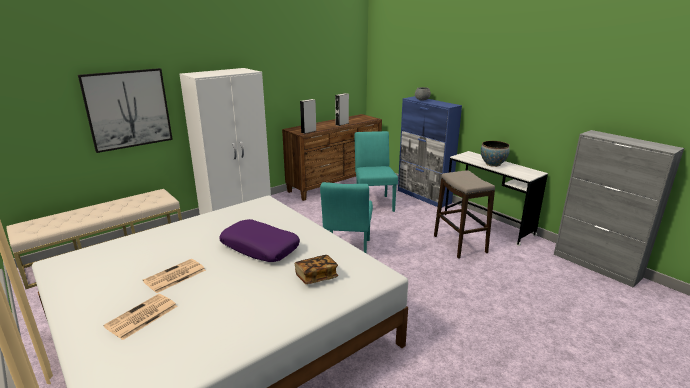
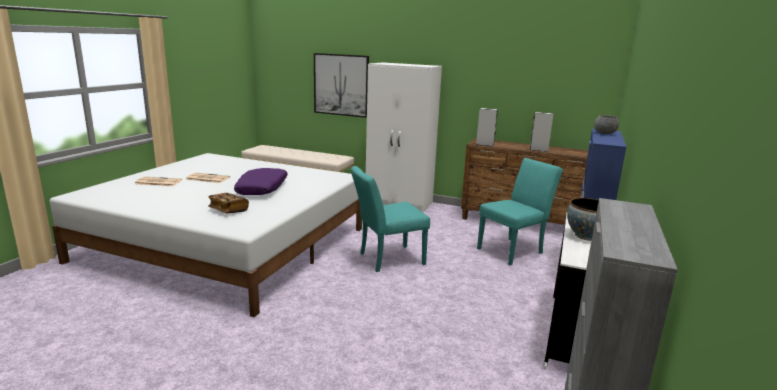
camera: 60 degrees right, 5 degrees down
(459, 244) = (485, 319): stool -> none

